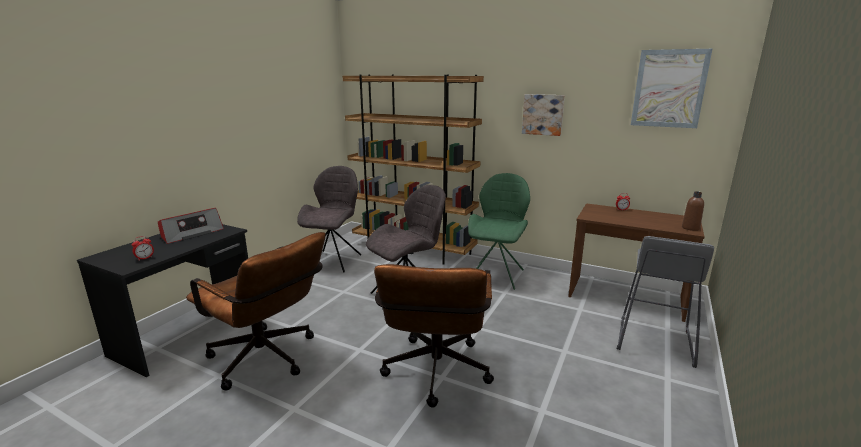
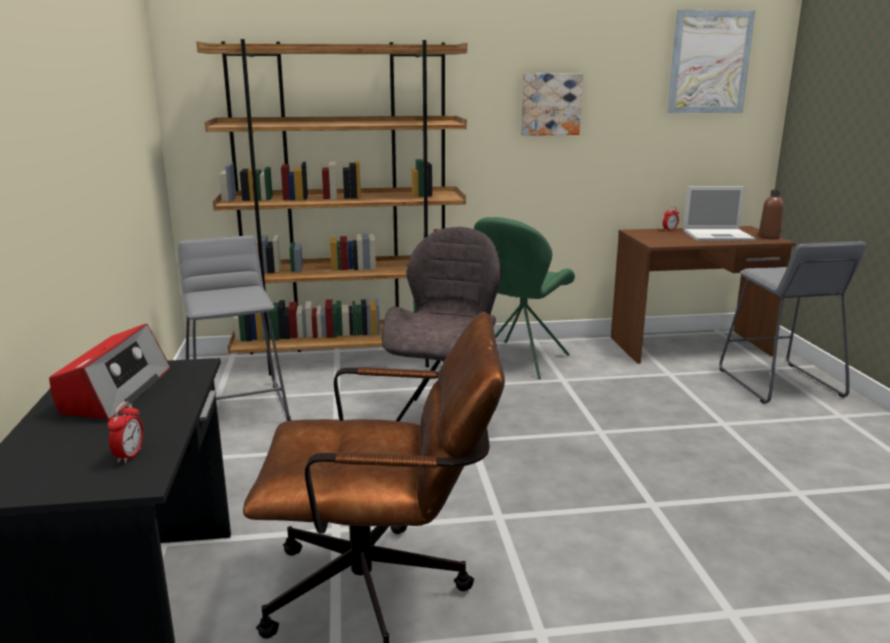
camera: 35 degrees left, 0 degrees up
(334, 260) = (238, 408): grey chair -> grey stool
(435, 375) = (643, 506): brown office chair -> none
(496, 274) = (519, 361): green chair -> green chair turned 135 degrees counterclockwise
(650, 220) = (719, 235): none -> laptop

